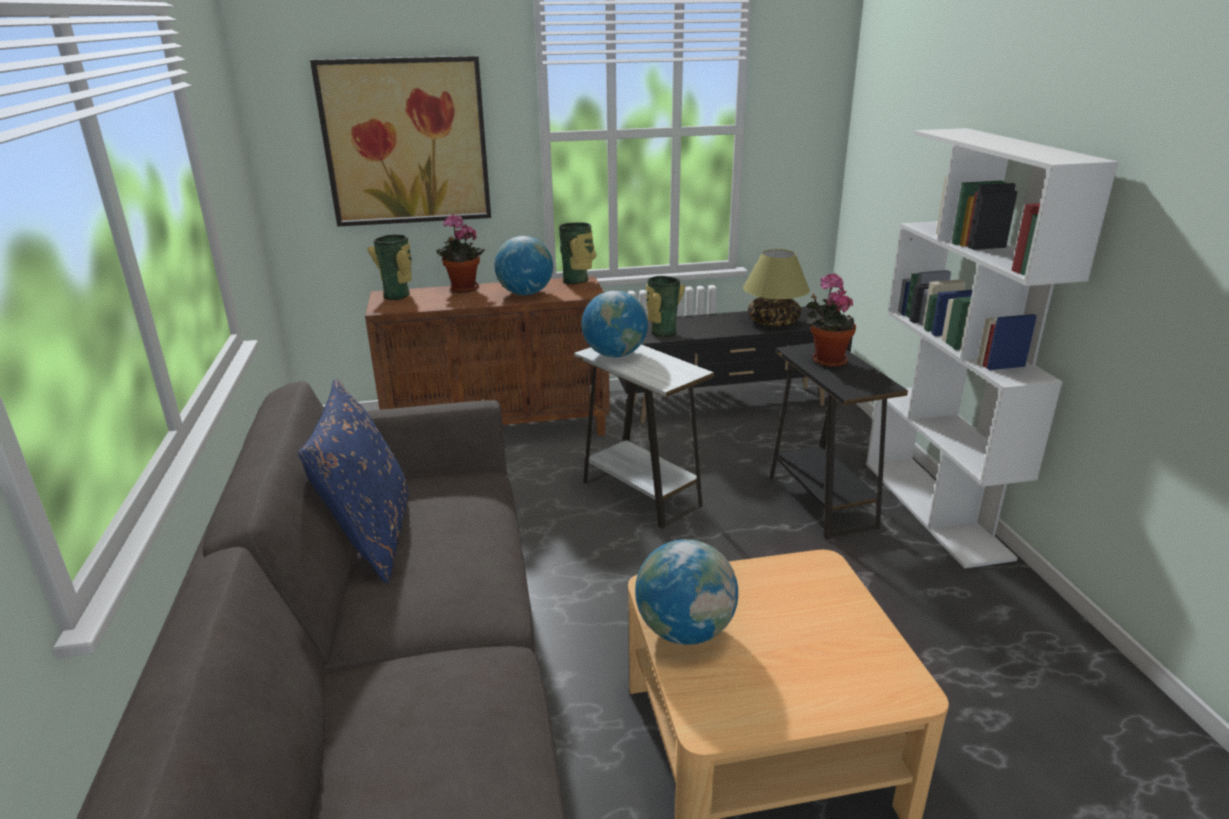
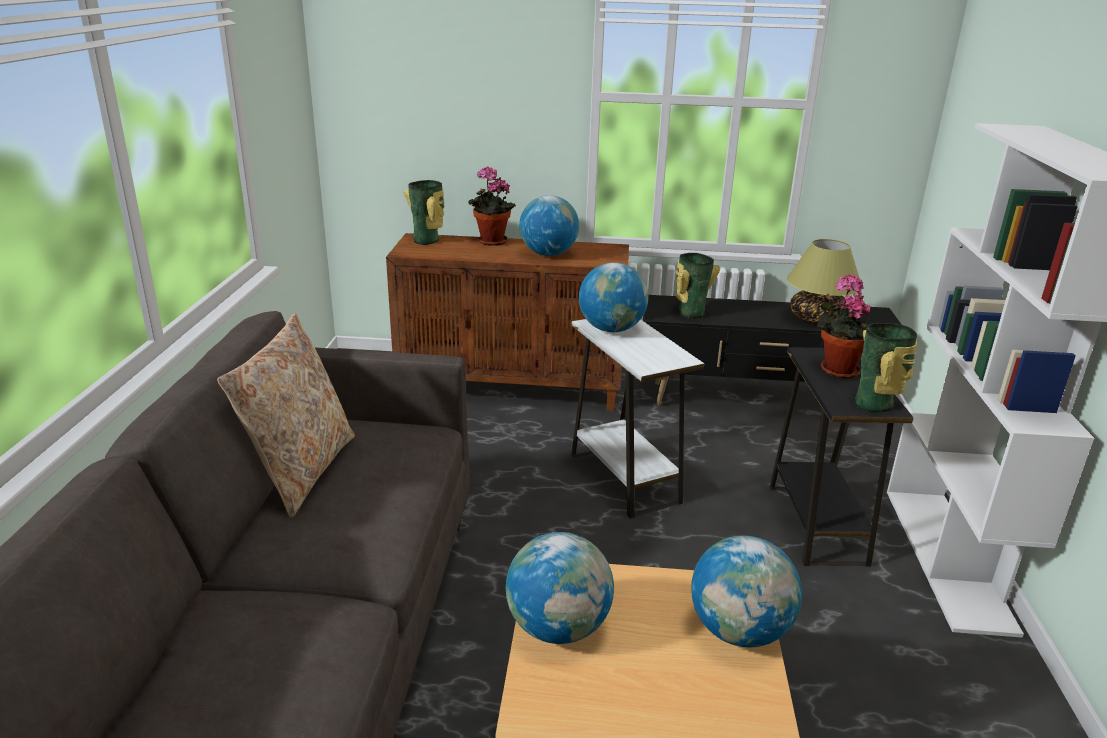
camera: 15 degrees right, 0 degrees up
(371, 537) = (301, 470): blue pillow -> beige pillow
(406, 142) = (457, 90): picture -> none
(577, 280) = (608, 247): vase -> vase (876, 404)
(839, 598) = (739, 631): none -> globe

